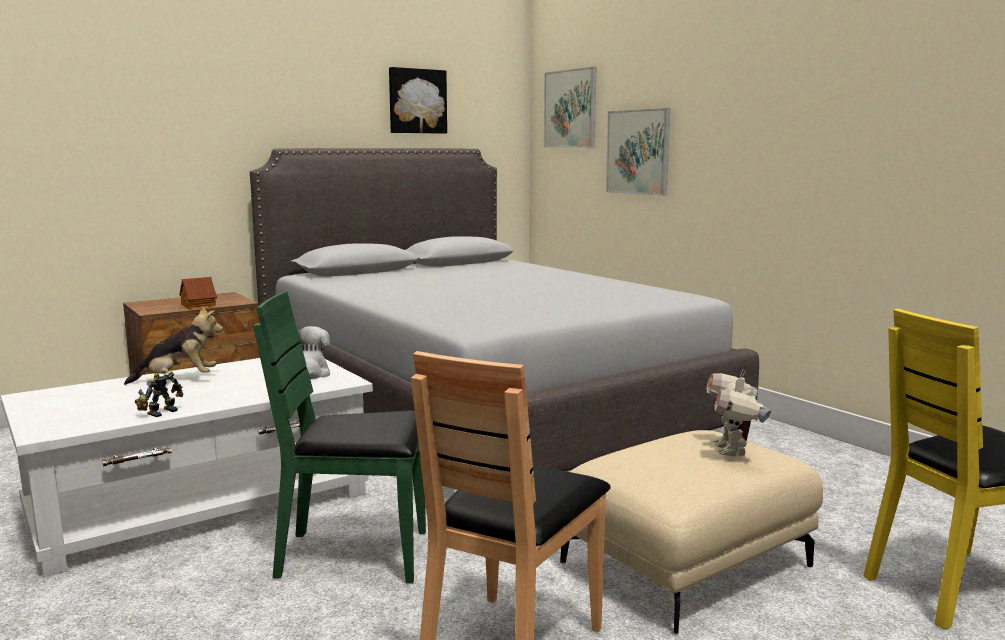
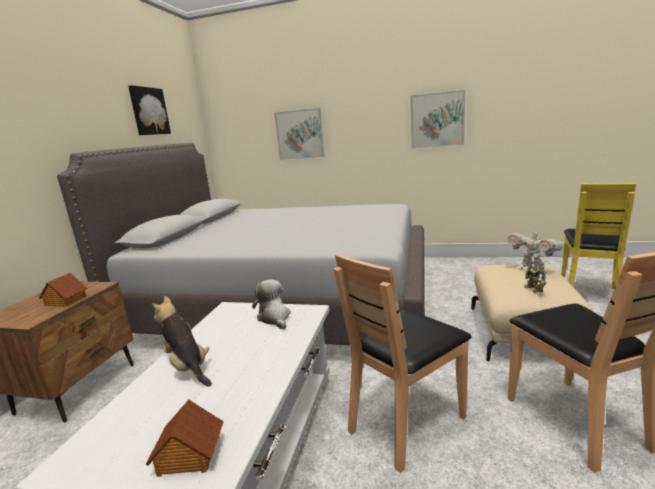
camera: 40 degrees left, 5 degrees up
(72, 418) = (189, 455): none -> toy house
(160, 412) = (256, 400): toy robot -> toy robot (532, 289)
(179, 380) = (188, 366): plush toy -> plush toy turned 75 degrees counterclockwise
(355, 555) = (406, 422): green chair -> brown chair
(570, 109) = (240, 113): picture -> picture (437, 120)

